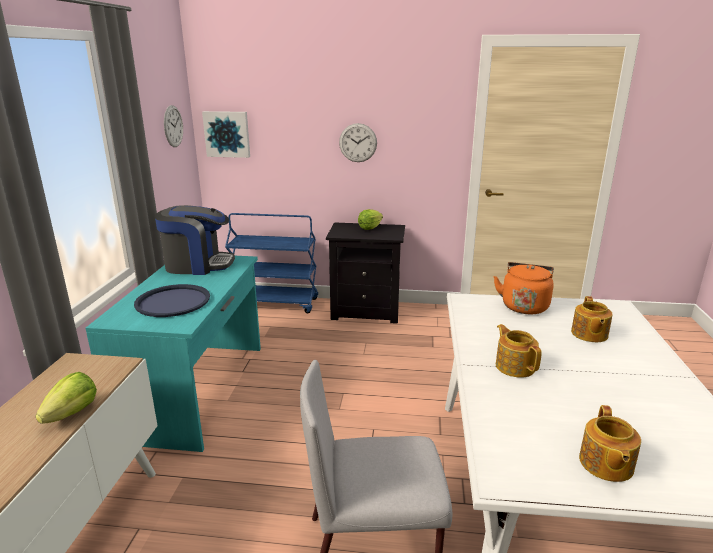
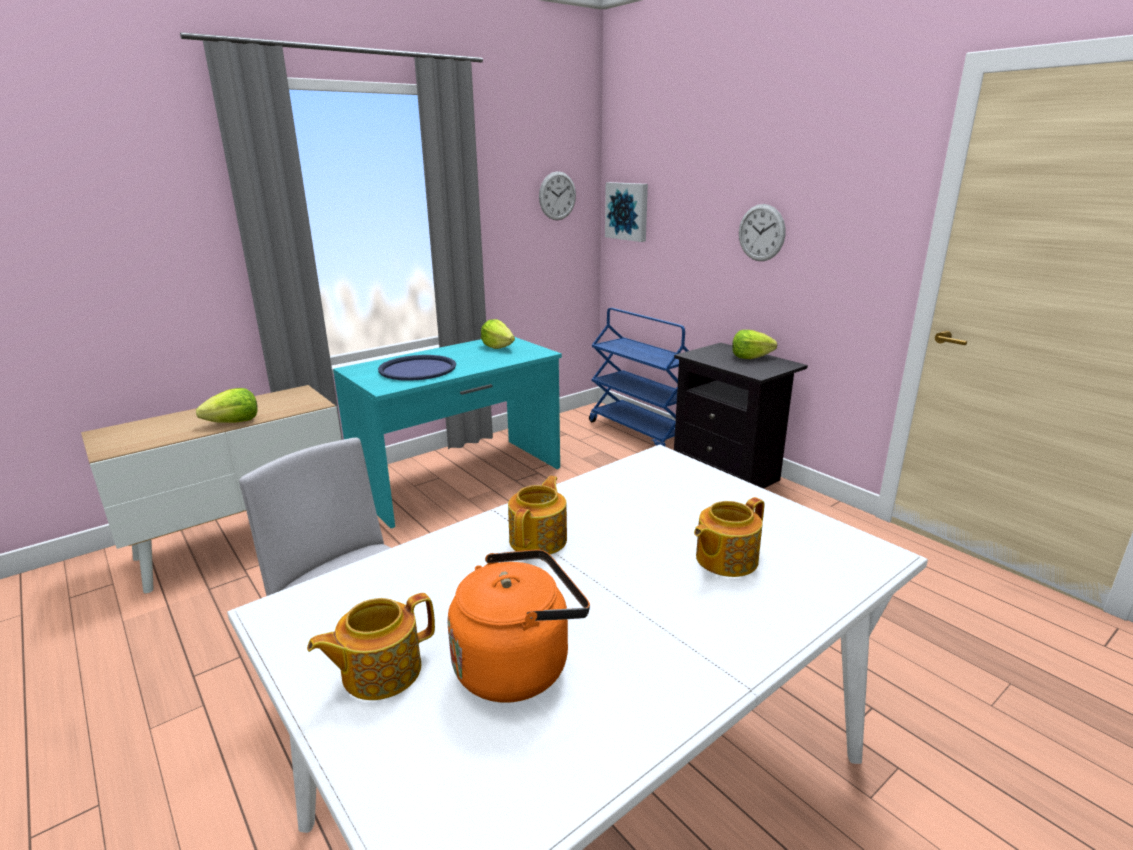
camera: 45 degrees right, 0 degrees up
(198, 265) = (497, 347): coffee machine -> lettuce
(524, 305) = (719, 492): orange kettle -> orange kettle (518, 665)

